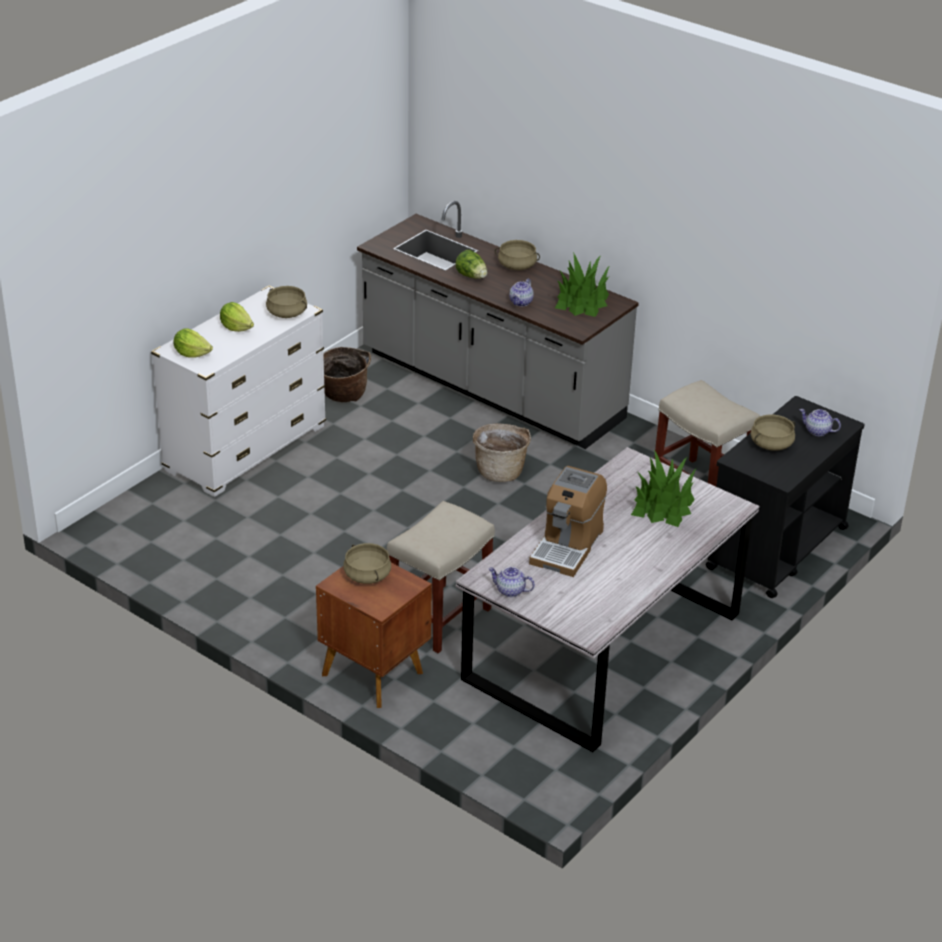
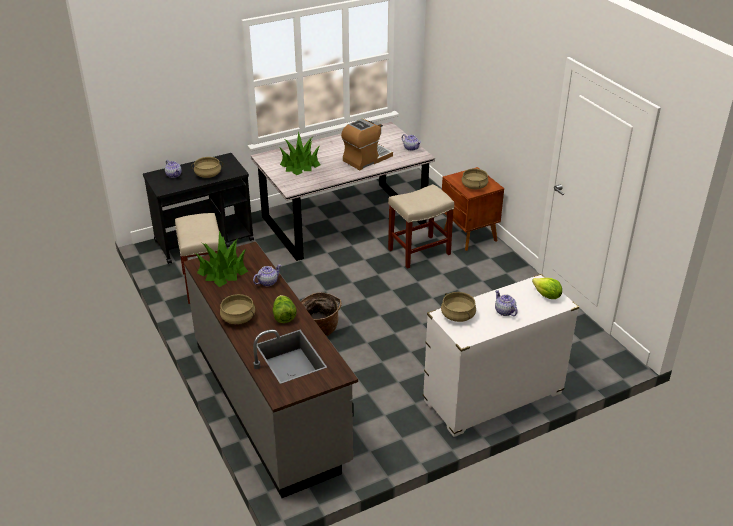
camera: 155 degrees left, 0 degrees up
(236, 328) = (504, 311): lettuce -> teapot
(342, 395) = (393, 430): basket -> none

